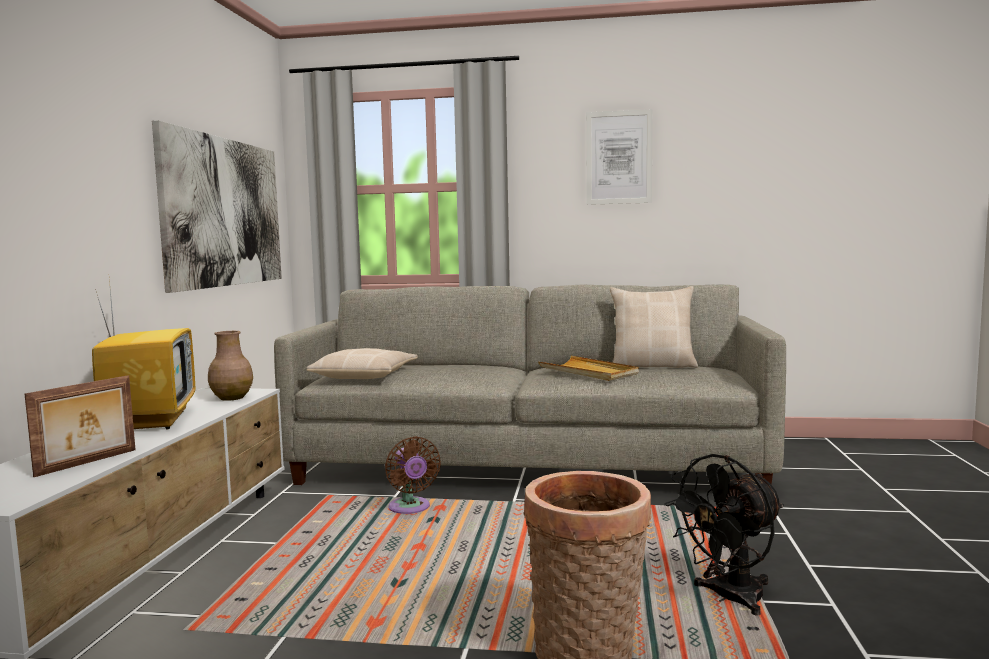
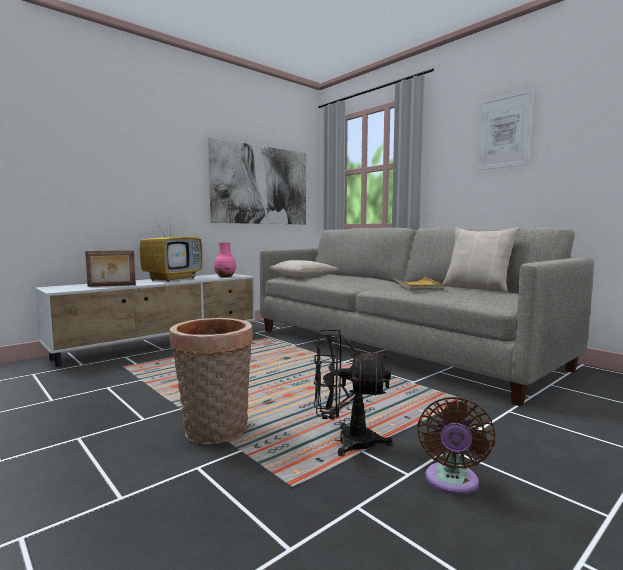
camera: 40 degrees right, 0 degrees up
(231, 398) = (225, 276): brown vase -> pink vase
(410, 508) = (288, 351): brown fan -> brown fan (451, 483)

